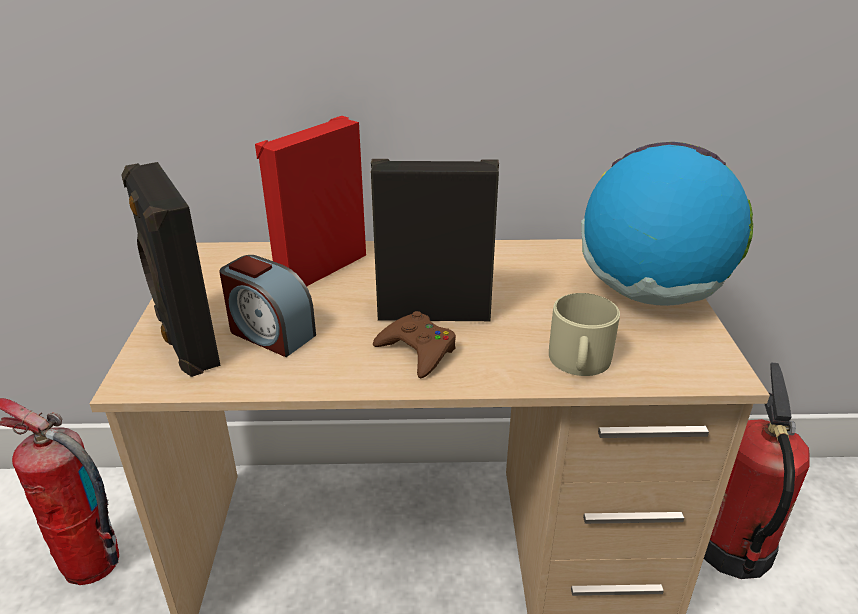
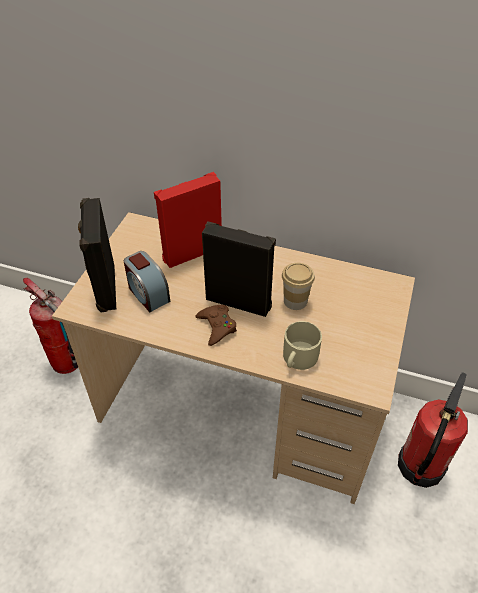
camera: 20 degrees right, 15 degrees up
(521, 294) = (295, 301): none -> cup
(651, 294) = (372, 321): globe -> none

